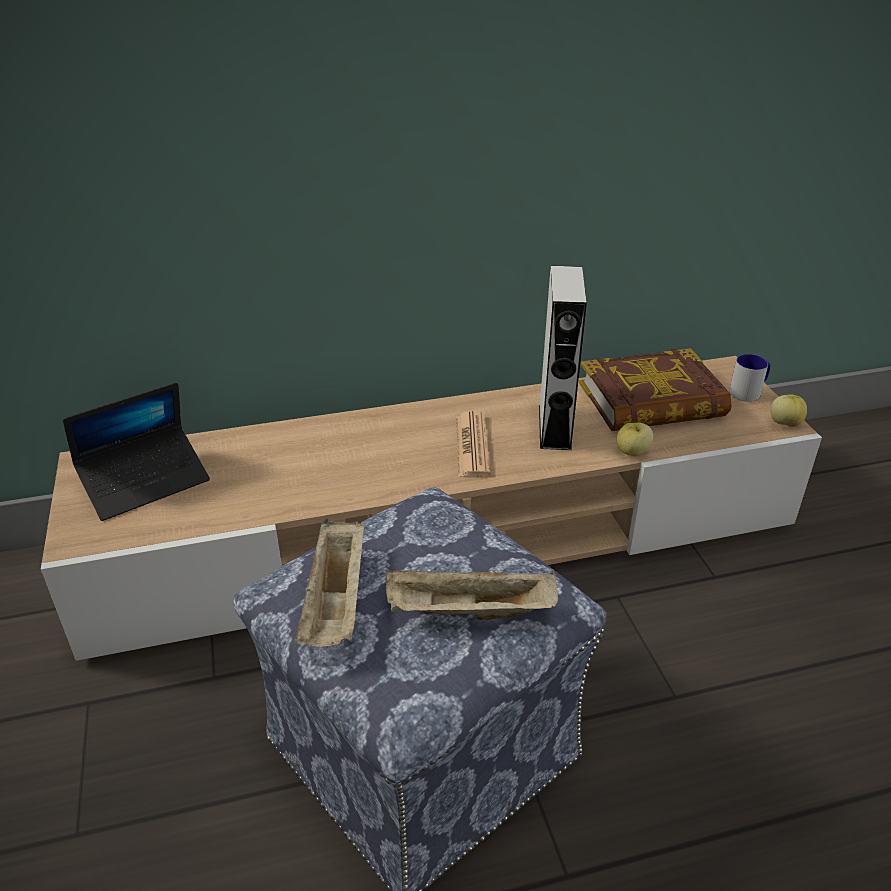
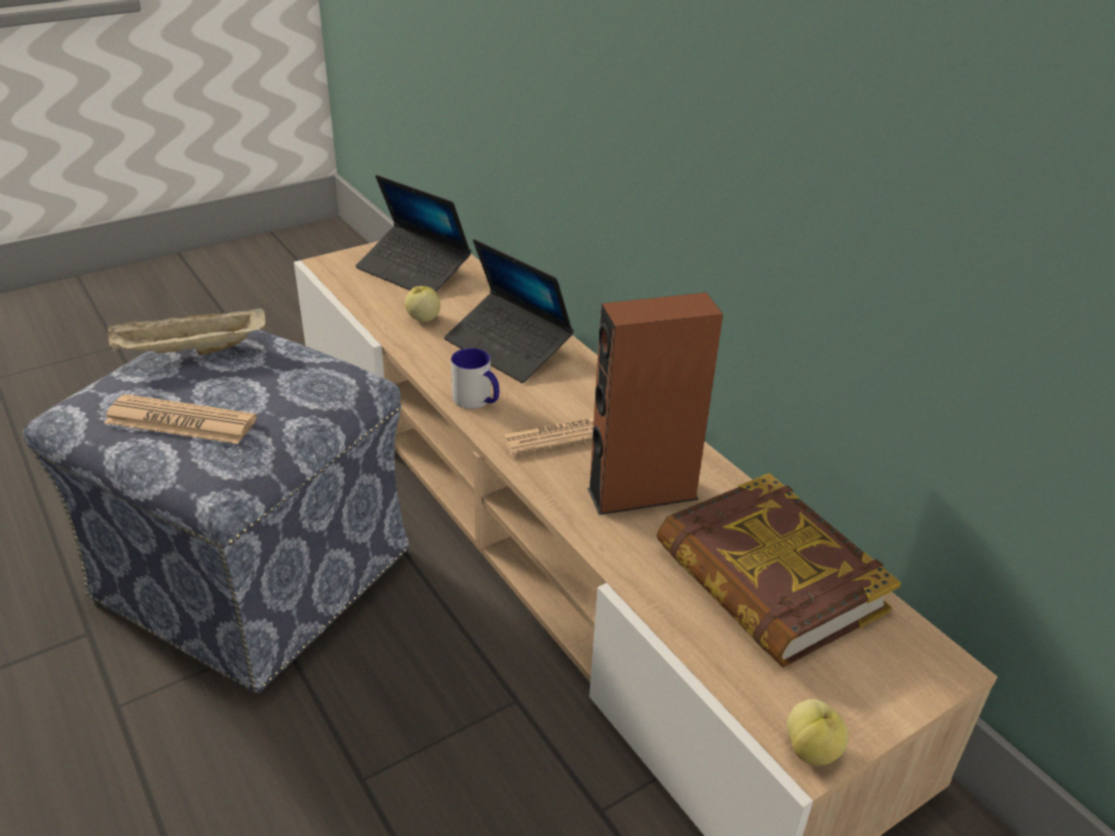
camera: 70 degrees right, 0 degrees up
(330, 449) = (508, 347): none -> laptop
(468, 613) = (181, 421): beige tray -> newspaper
(554, 427) = (642, 493): grey speaker -> brown speaker
(632, 452) = (624, 571): apple -> apple (423, 319)
(749, 391) = (882, 697): mug -> mug (477, 401)

